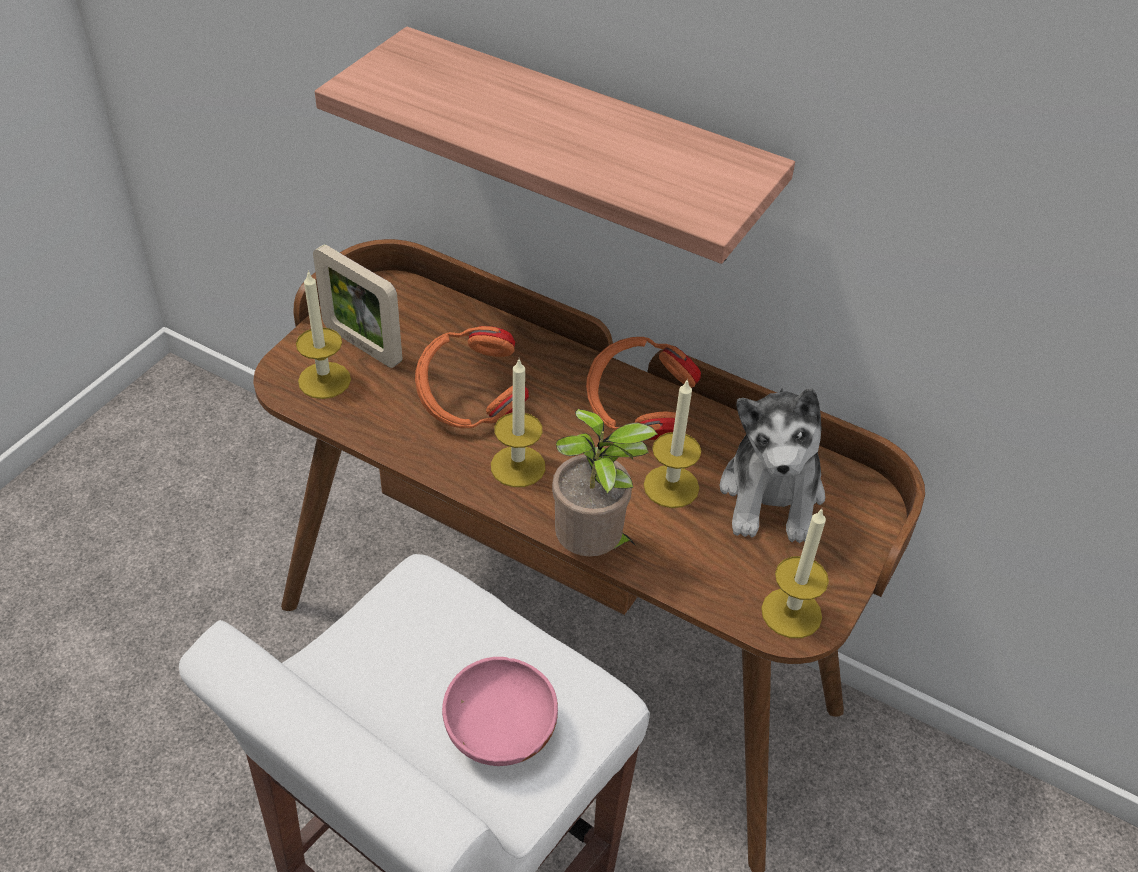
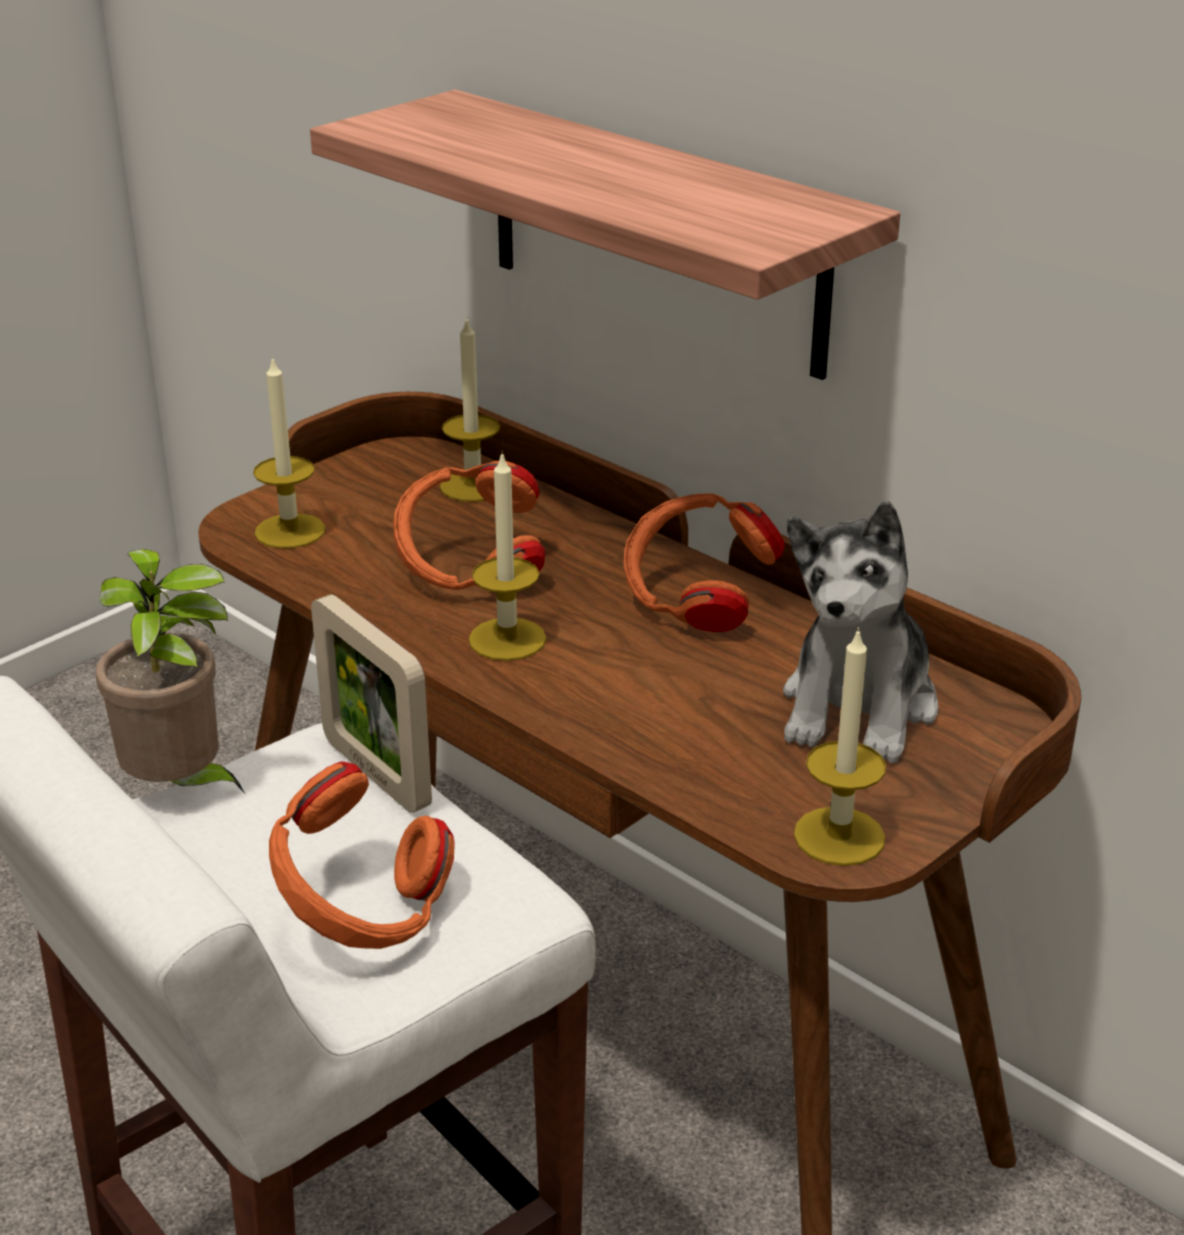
camera: 15 degrees right, 15 degrees down
(362, 345) = (354, 503): picture frame -> picture frame (376, 774)
(499, 734) = (362, 916): pink bowl -> orange headphones
(592, 549) = (575, 734): potted plant -> potted plant (181, 789)
(671, 486) = (714, 682): candle -> candle (473, 486)

